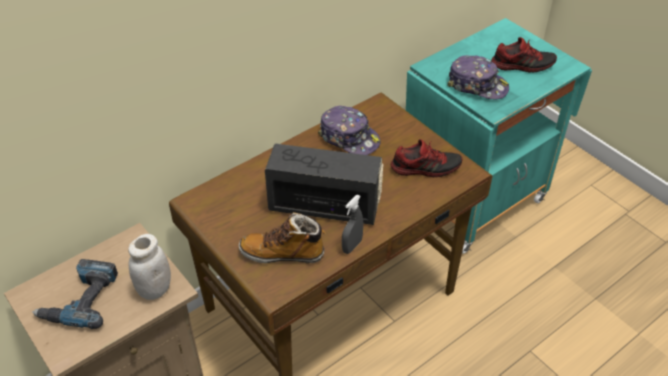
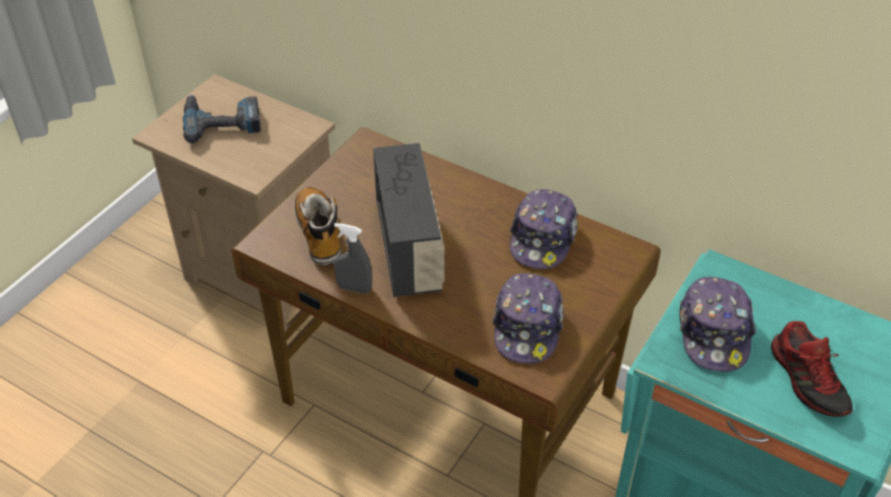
camera: 70 degrees right, 0 degrees up
(154, 289) = (250, 163): white jar -> none
(425, 168) = (527, 327): shoe -> cap

